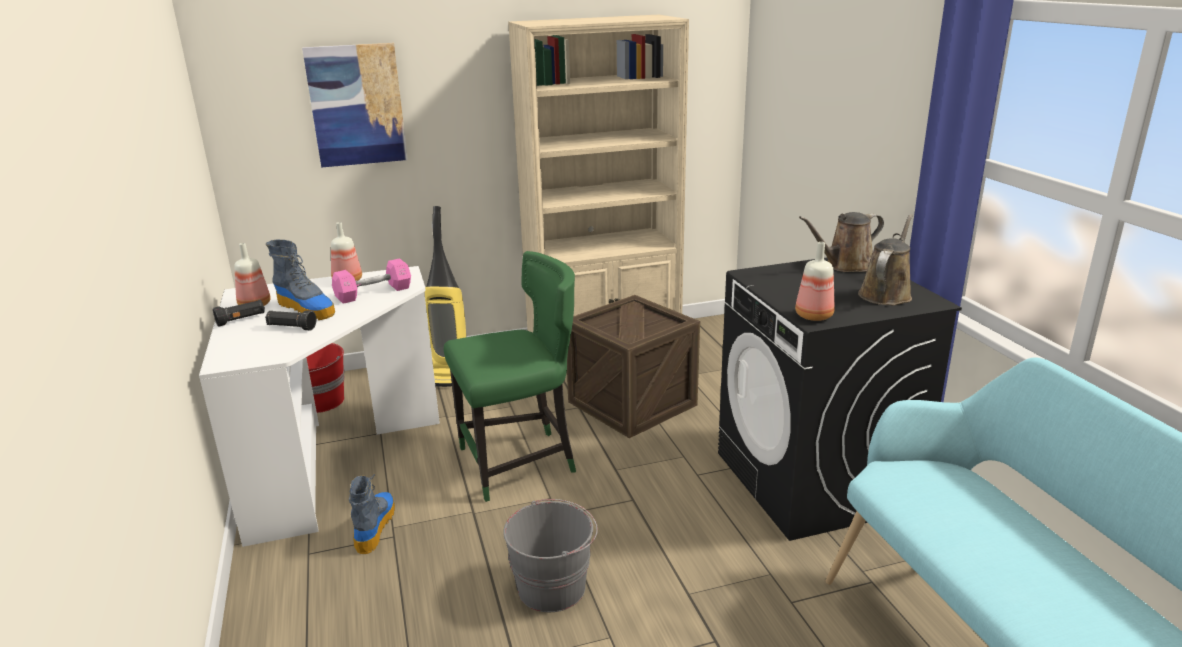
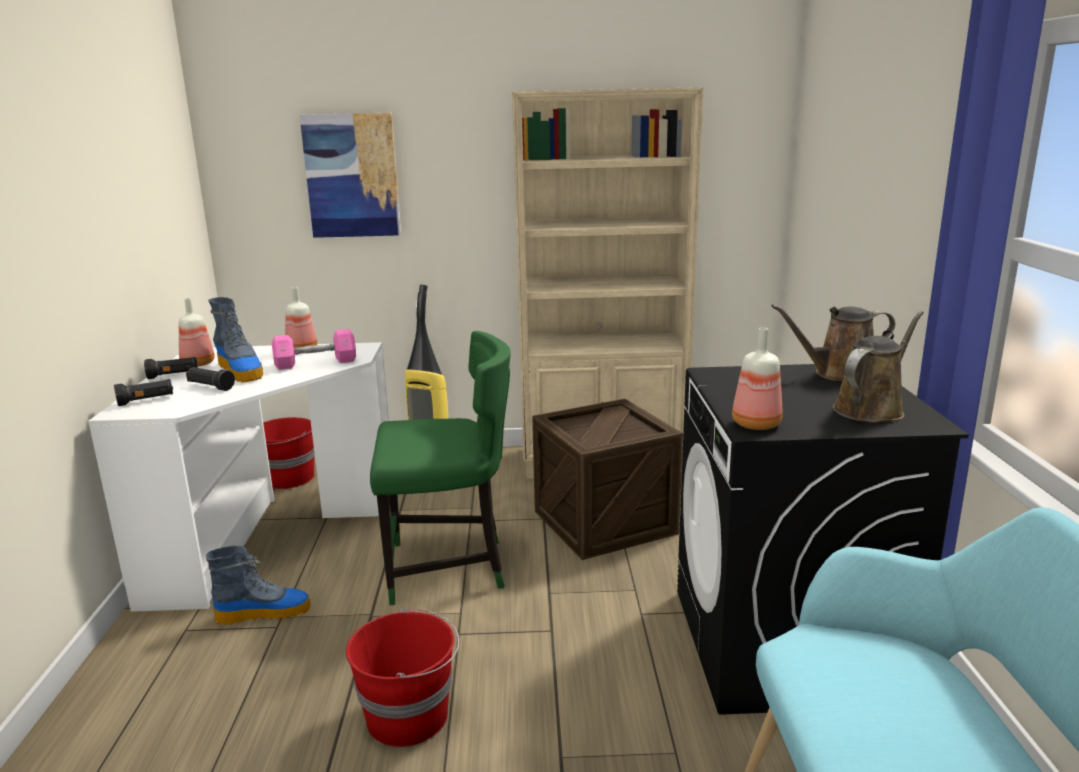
camera: 15 degrees right, 5 degrees down
(239, 349) = (146, 401): none -> black flashlight
(374, 526) = (264, 613): boot -> boot turned 60 degrees clockwise
(553, 587) = (409, 716): grey bucket -> red bucket

